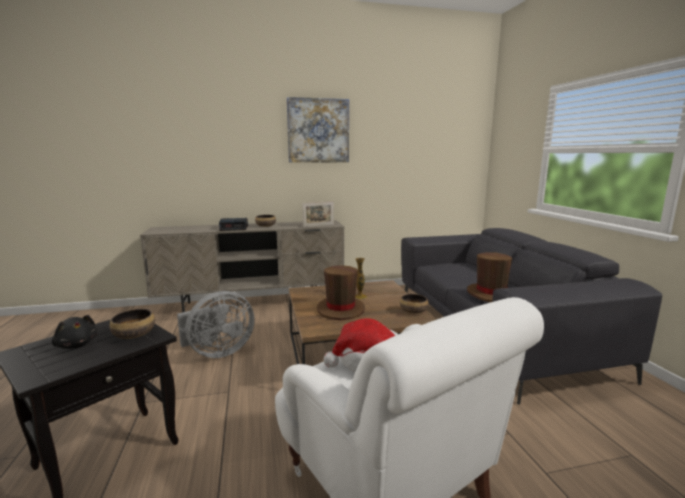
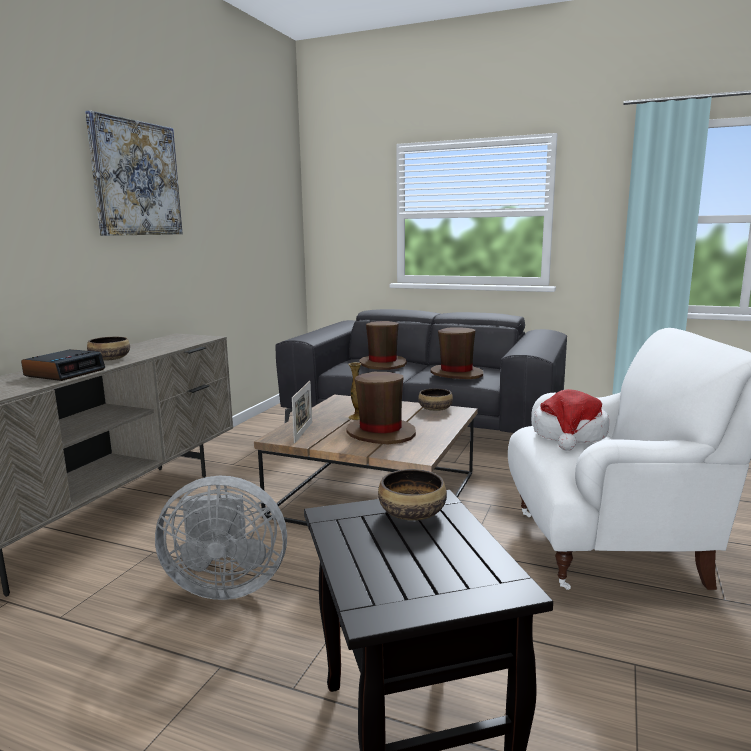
camera: 55 degrees left, 0 degrees up
(76, 344) = (401, 557): black plush toy -> none
(218, 352) = (225, 585): grey fan -> grey fan turned 90 degrees clockwise
(318, 225) = (190, 342): picture frame -> picture frame (303, 432)
(465, 271) = (383, 364): none -> brown hat

